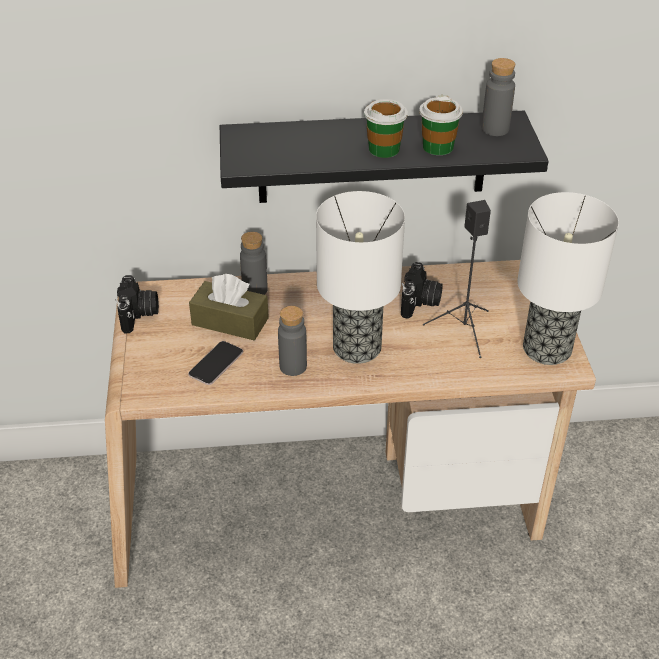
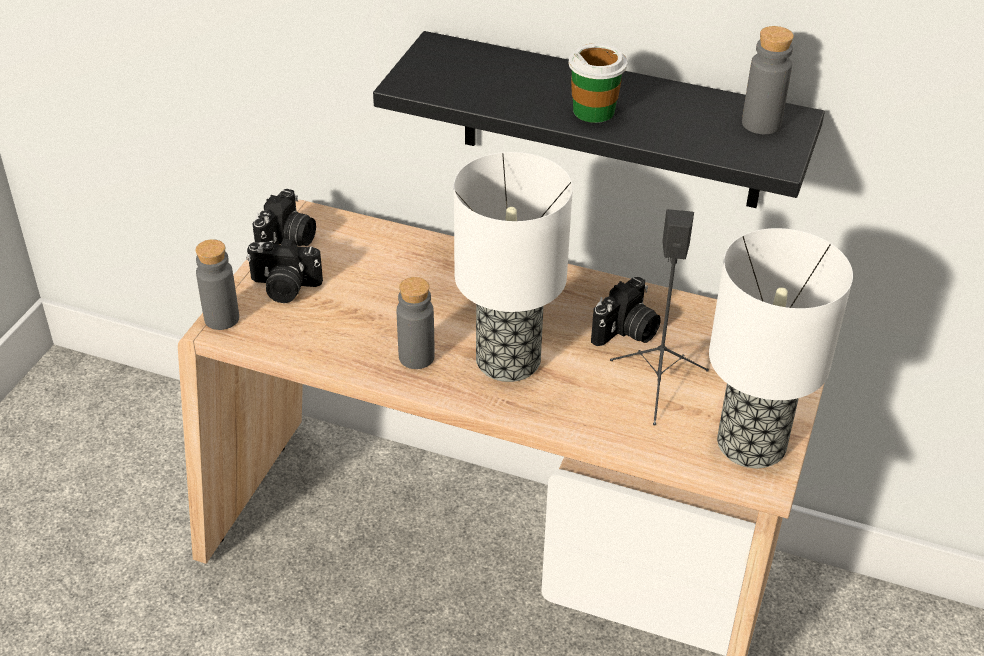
camera: 25 degrees right, 0 degrees up
(161, 349) = (284, 288): none -> camera
(216, 363) = (332, 324): phone -> none
(230, 321) = (382, 281): brown tissue box -> none
(255, 290) = (437, 253): grey bottle -> grey bottle (221, 318)
(438, 147) = (665, 126): cup -> none

